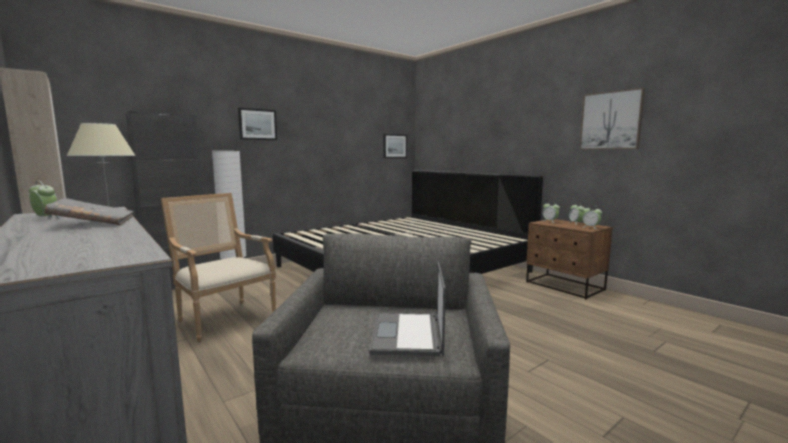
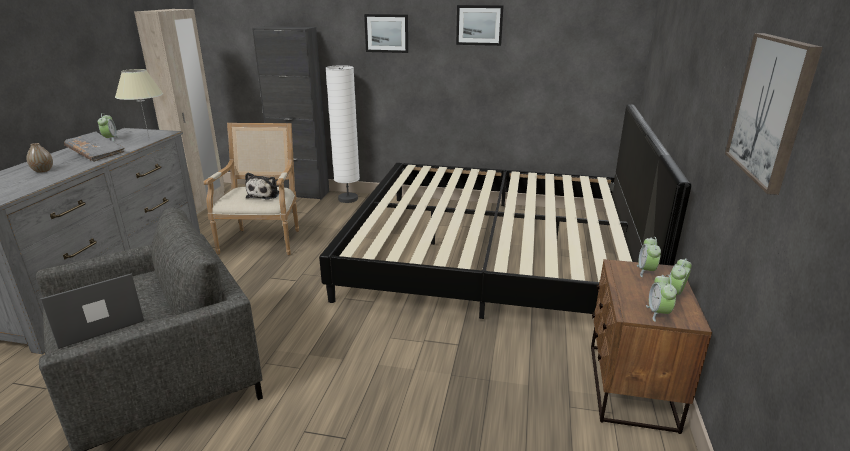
camera: 50 degrees right, 15 degrees up
(74, 238) = (43, 170): none -> vase
(235, 262) = (265, 194): none -> plush toy
(394, 146) = (599, 62): picture -> picture (479, 25)

